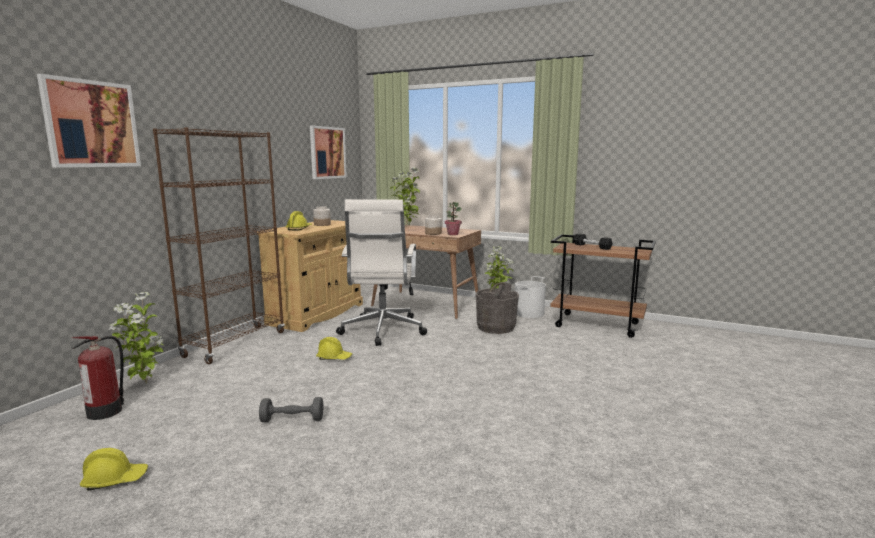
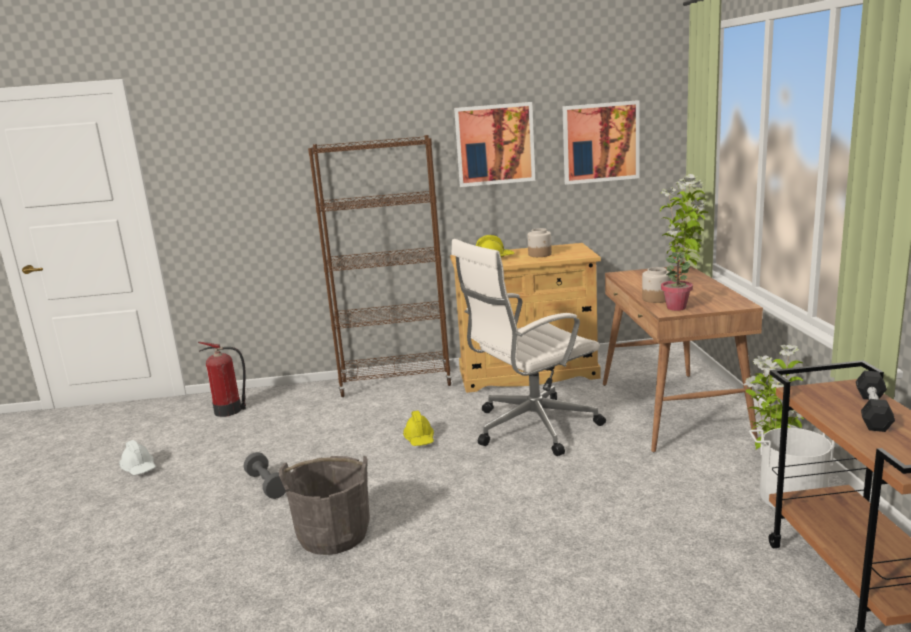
camera: 60 degrees right, 5 degrees up
(91, 124) = (256, 147): picture -> picture (495, 144)
(115, 480) = (139, 468): yellow hard hat -> white hard hat
(144, 383) = (284, 396): potted plant -> none
(495, 327) = (669, 493): grey bucket -> grey bucket (334, 534)

